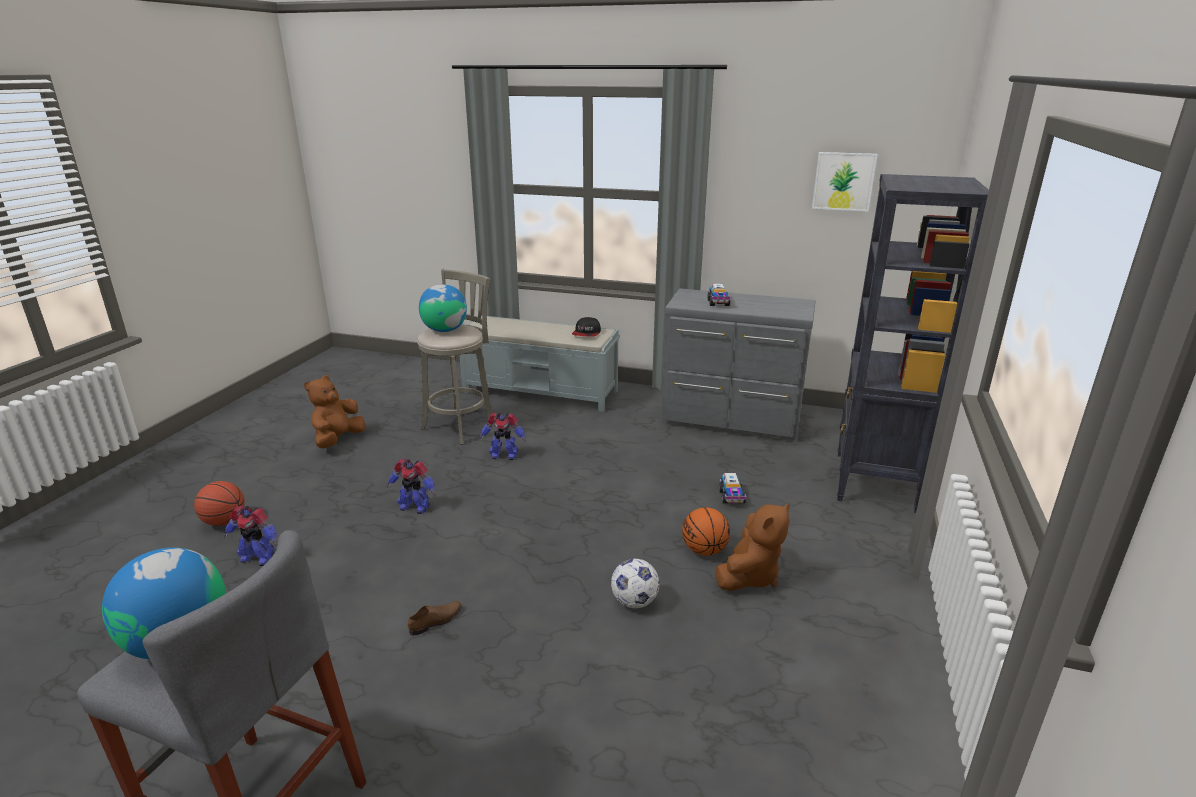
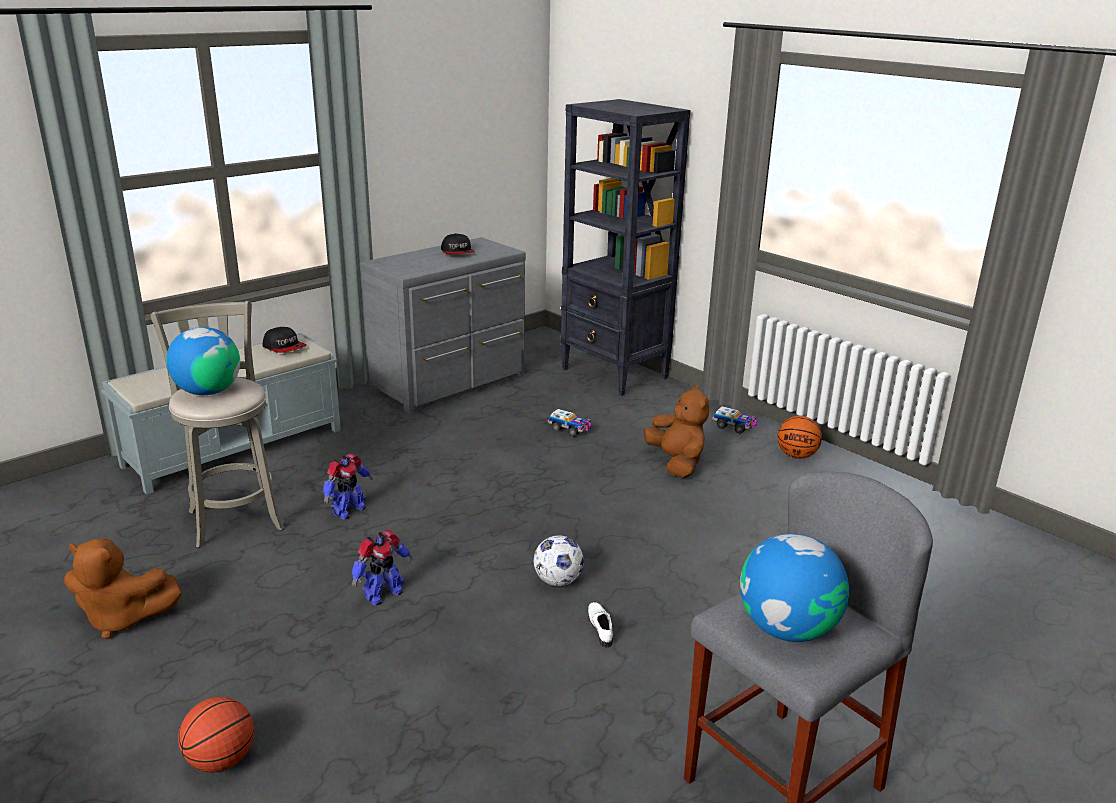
camera: 60 degrees left, 0 degrees up
(258, 558) = (356, 737): toy robot -> none
(338, 440) = (123, 619): brown plush toy -> brown plush toy turned 45 degrees counterclockwise
(436, 621) = (601, 627): brown shoe -> white shoe
(634, 601) = (664, 520): football -> football (557, 581)
(704, 550) = (628, 468): basketball -> basketball (796, 456)
(718, 303) = (429, 262): toy truck -> toy truck (734, 427)
(759, 303) = (457, 252): none -> cap
(843, 181) = (473, 117): picture -> none

